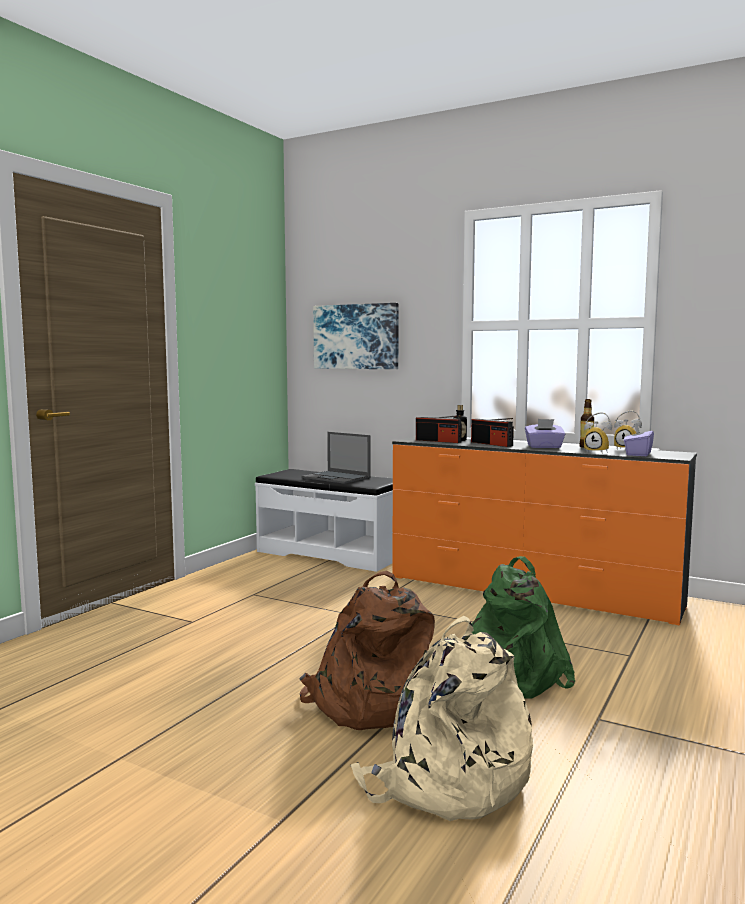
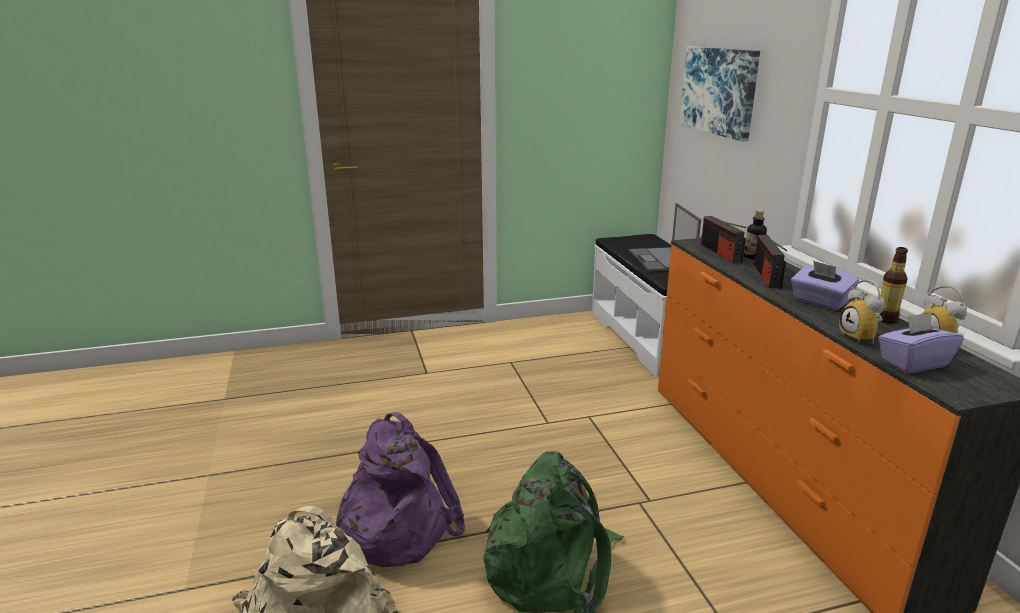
camera: 45 degrees right, 15 degrees up
(369, 704) = (394, 526): brown backpack -> purple backpack

